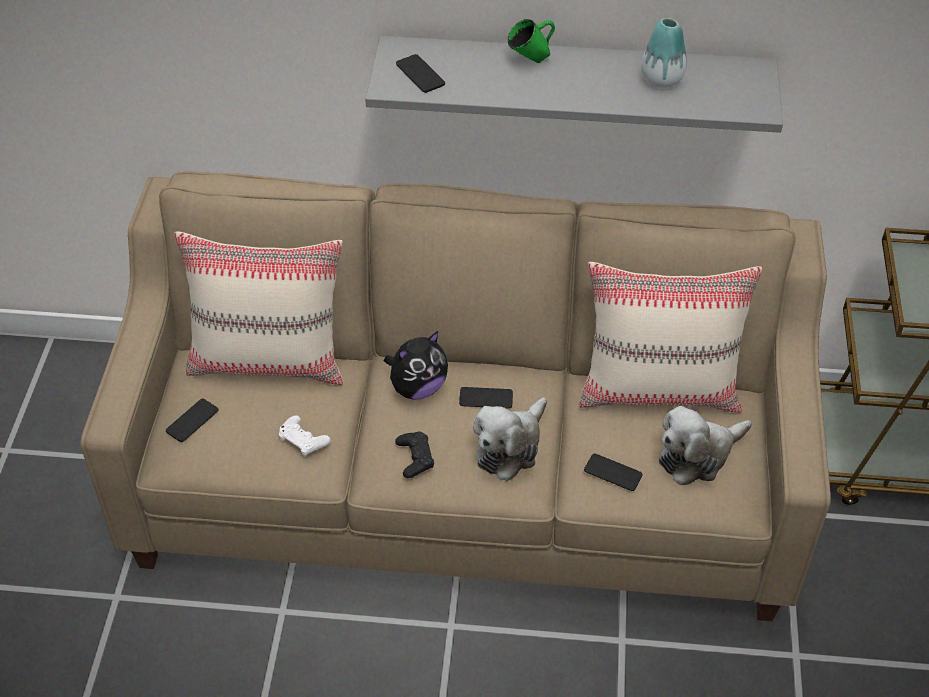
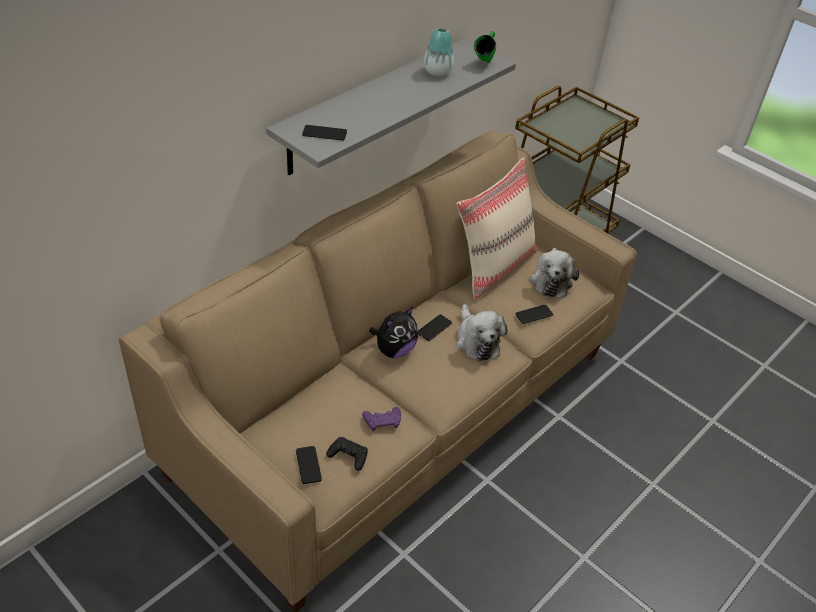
camera: 55 degrees left, 5 degrees down
(269, 360) = (297, 401): beige pillow -> none
(303, 440) = (382, 421): white game controller -> purple game controller
(415, 458) = (447, 381): black game controller -> black game controller (348, 456)
(417, 387) = (394, 350): plush toy -> plush toy turned 45 degrees clockwise
(530, 61) = (366, 96): green mug -> green mug (484, 63)

